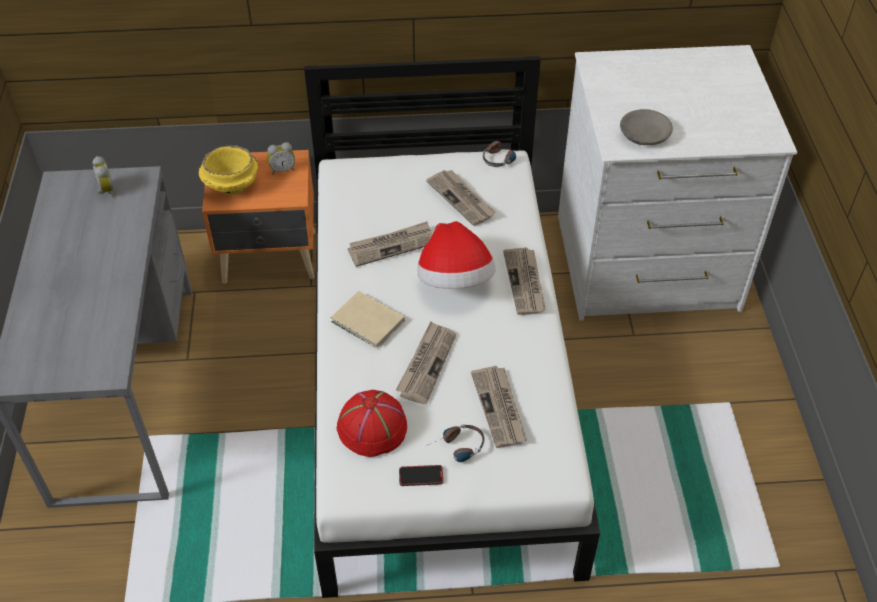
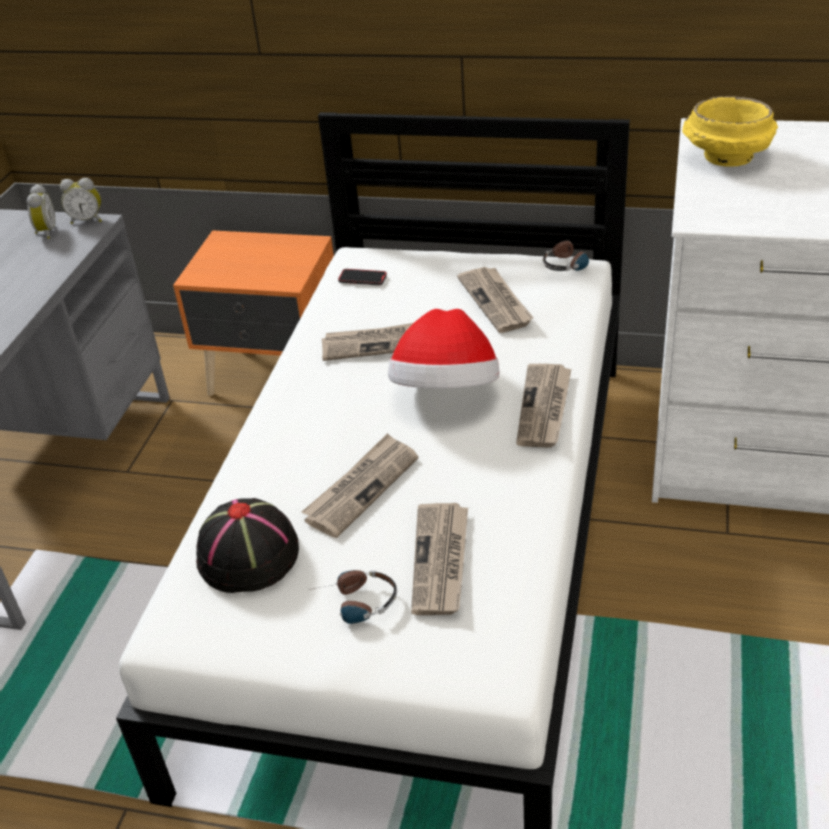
camera: 20 degrees right, 10 degrees down
(231, 185) = (221, 263): yellow bowl -> yellow bowl (726, 158)
(282, 169) = (289, 253): alarm clock -> alarm clock (87, 220)
(368, 323) = (307, 427): beige book -> none
(373, 428) = (248, 556): red hat -> black hat
(421, 476) = (284, 633): phone -> phone (362, 279)
(643, 134) = (745, 208): grey bowl -> none

